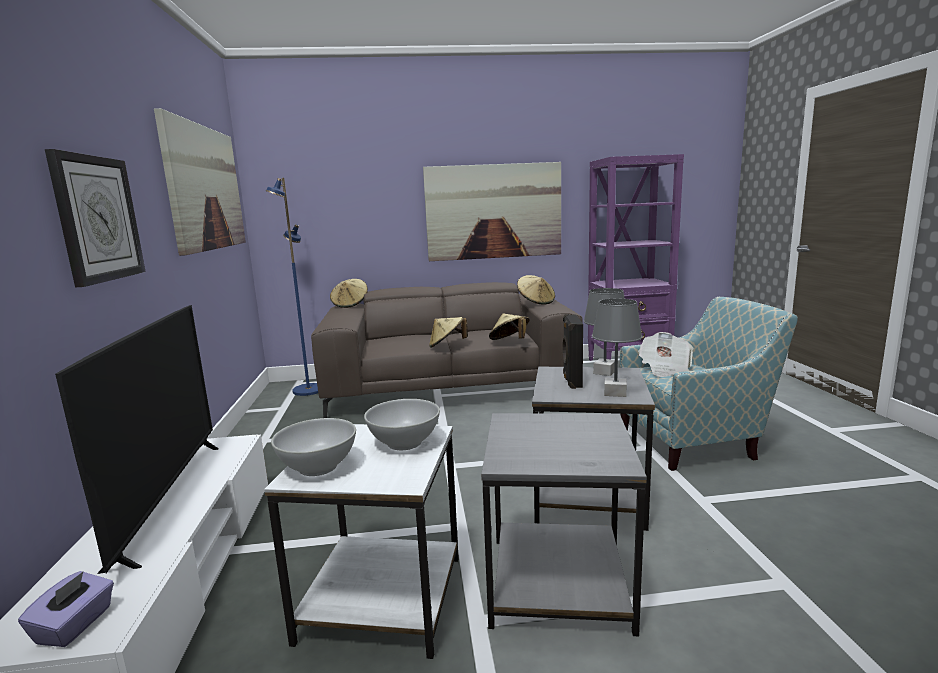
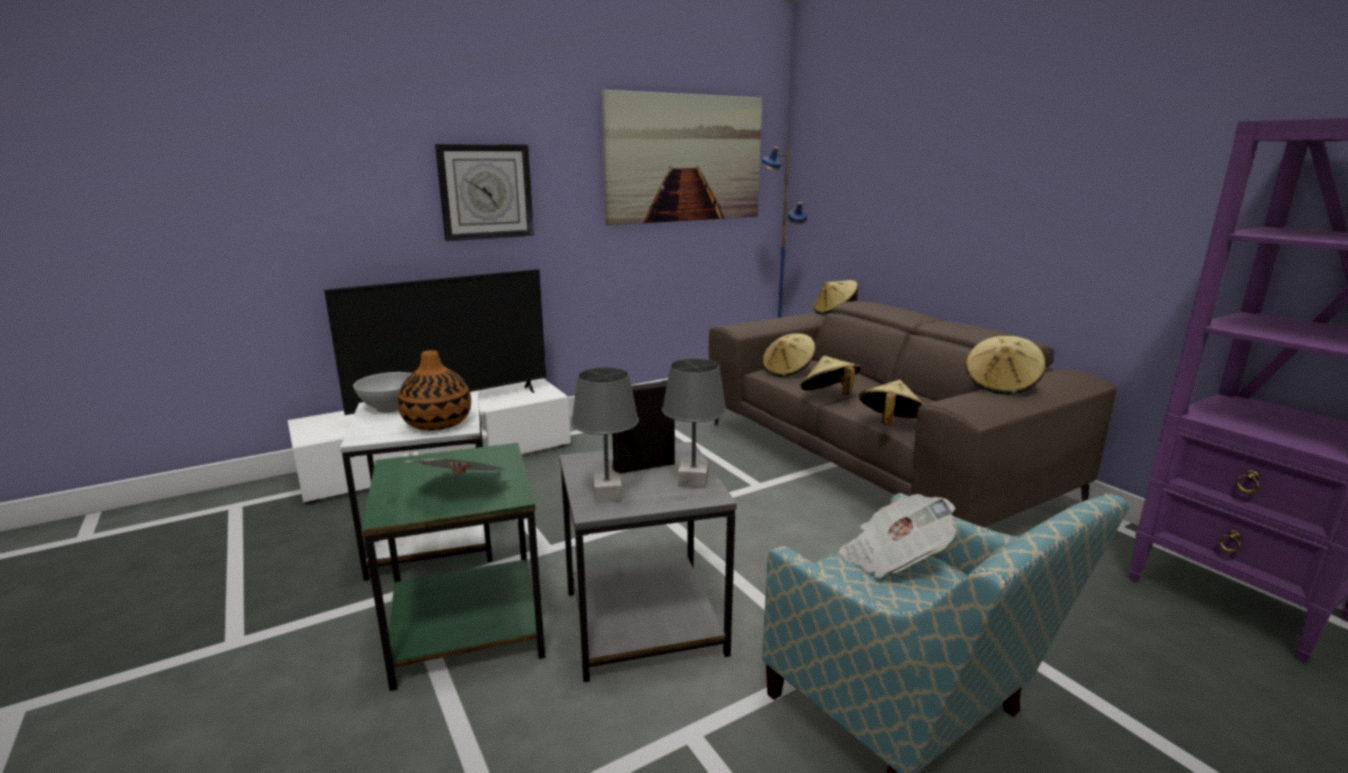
camera: 65 degrees right, 5 degrees up
(75, 625) = (316, 430): purple tissue box -> none
(386, 346) = (788, 371): none -> beige hat
(404, 443) = (437, 423): white bowl -> vase
(493, 211) = (1058, 214): picture -> none
(557, 583) = (464, 626): grey side table -> green side table
(581, 435) = (463, 489): none -> newspaper

